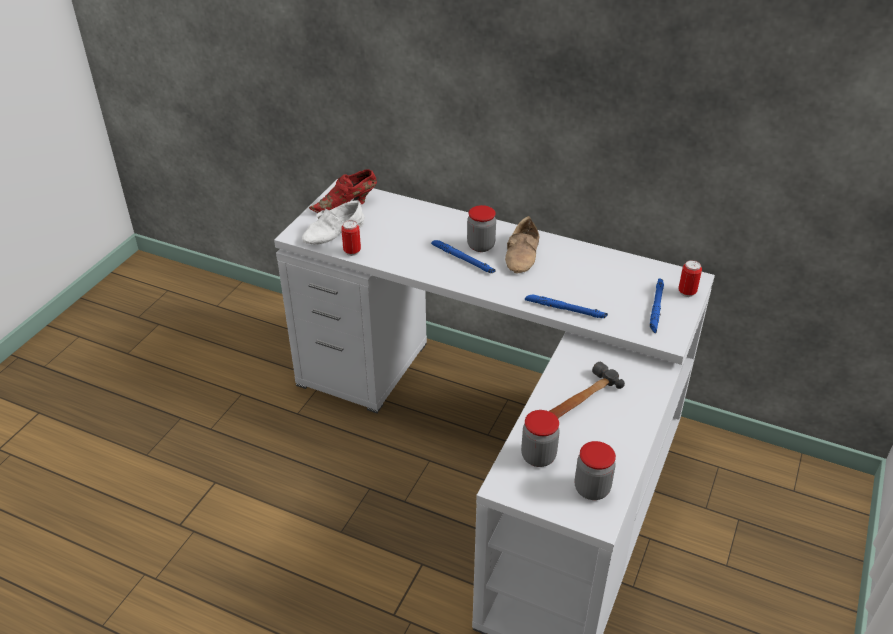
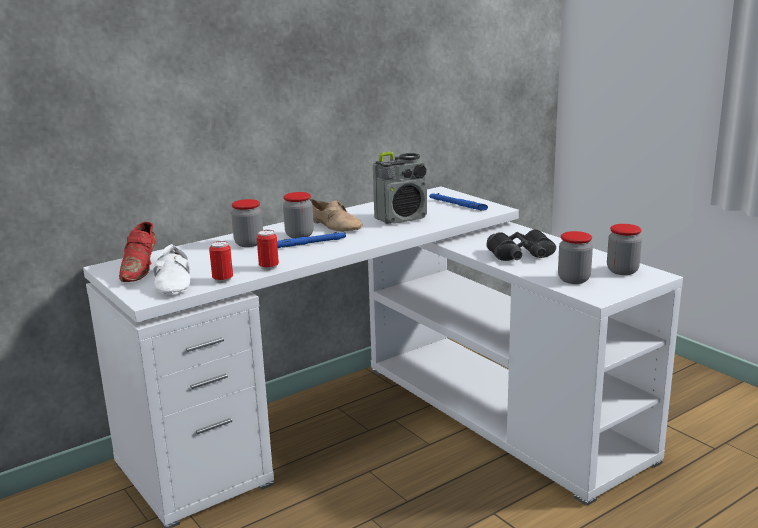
camera: 60 degrees left, 20 degrees down
(440, 229) = (249, 243): none -> jar
(565, 309) = (425, 227): blue flashlight -> none
(577, 286) = (402, 218): none -> radio
(580, 399) = (521, 255): hammer -> black binoculars
(687, 292) = (451, 195): can -> can (269, 267)

